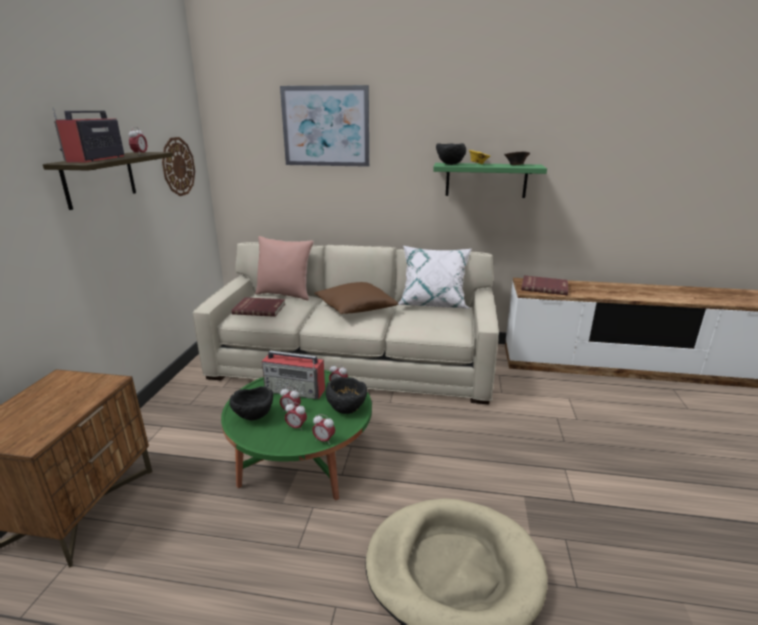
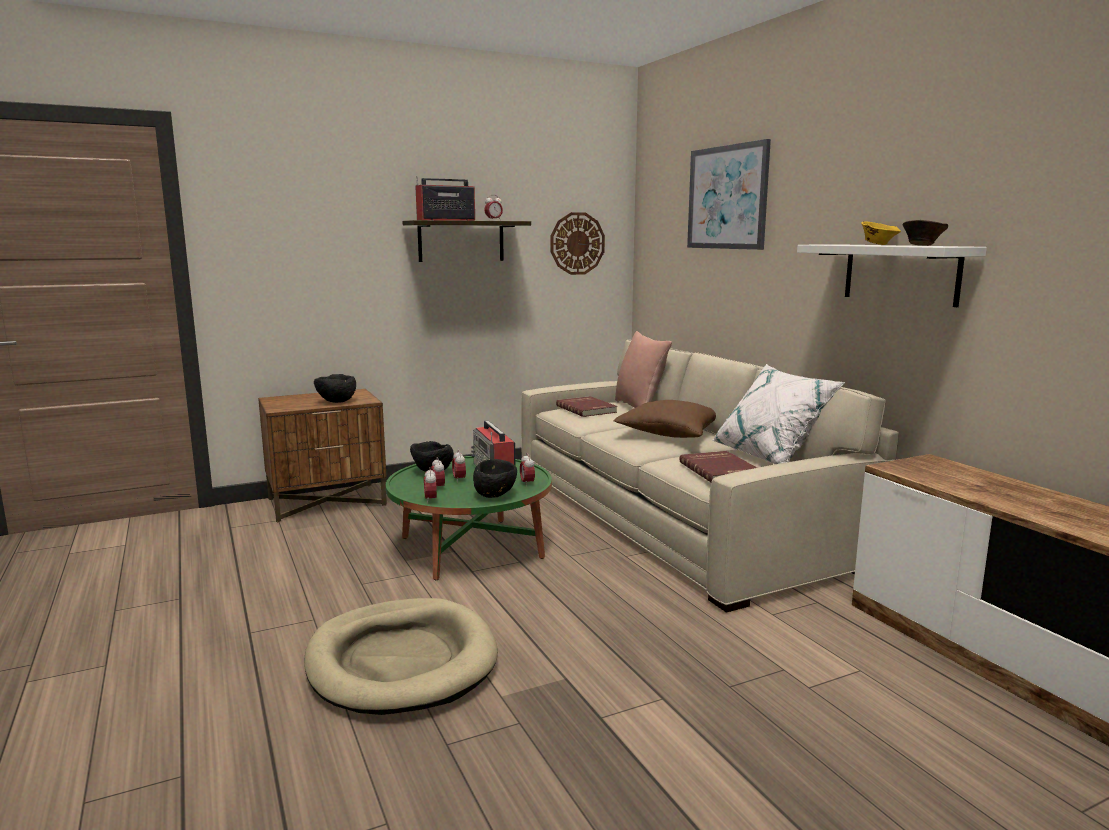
camera: 55 degrees right, 10 degrees down
(449, 164) = (829, 244): black bowl -> black bowl (336, 402)
(486, 180) = (900, 273): green shelf -> white shelf
(544, 287) = (941, 473): red book -> red book (720, 470)

